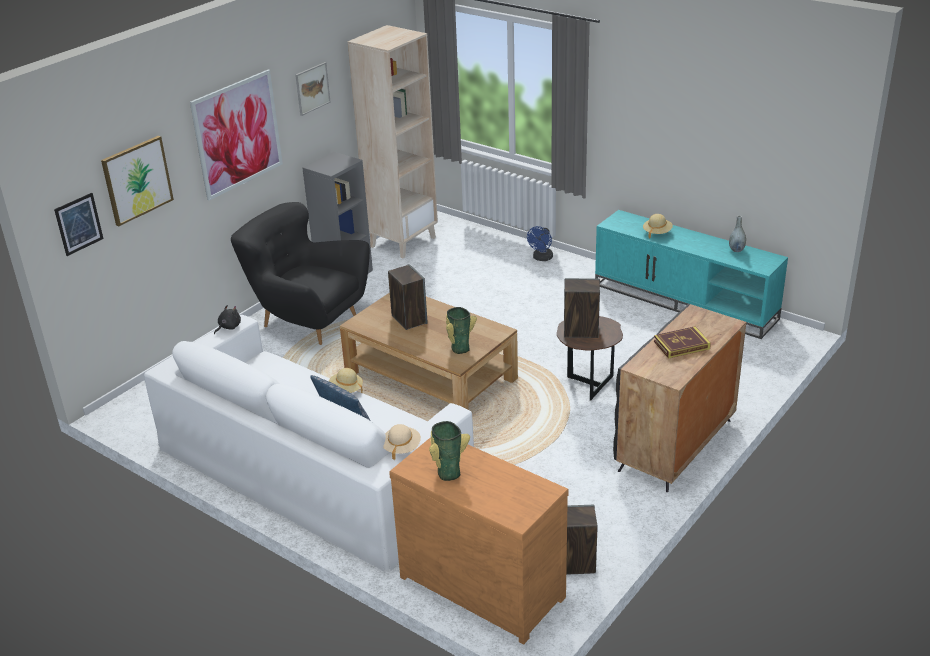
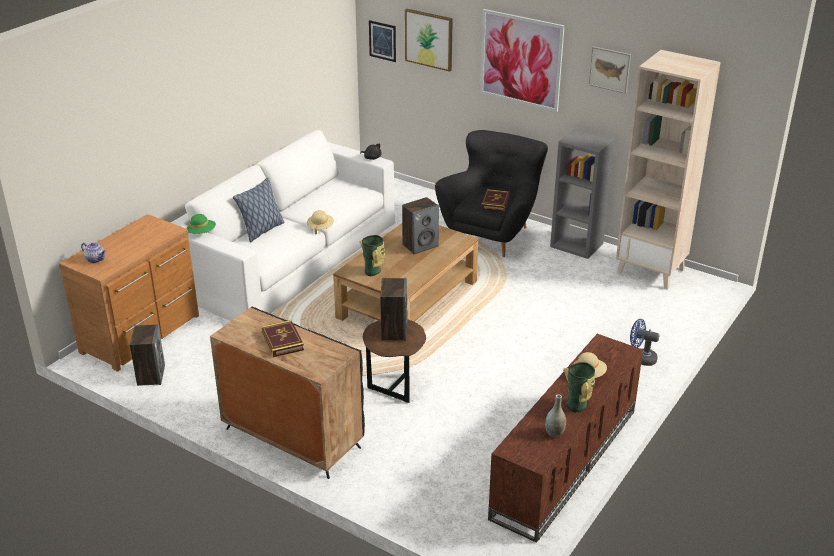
camera: 85 degrees right, 0 degrees up
(322, 275) = (495, 202): none -> book
(401, 447) = (202, 233): beige hat -> green hat
(447, 472) = (137, 234): vase -> vase (578, 405)
(514, 499) = (96, 259): none -> teapot
(686, 301) = (566, 464): turquoise tv stand -> brown tv stand

